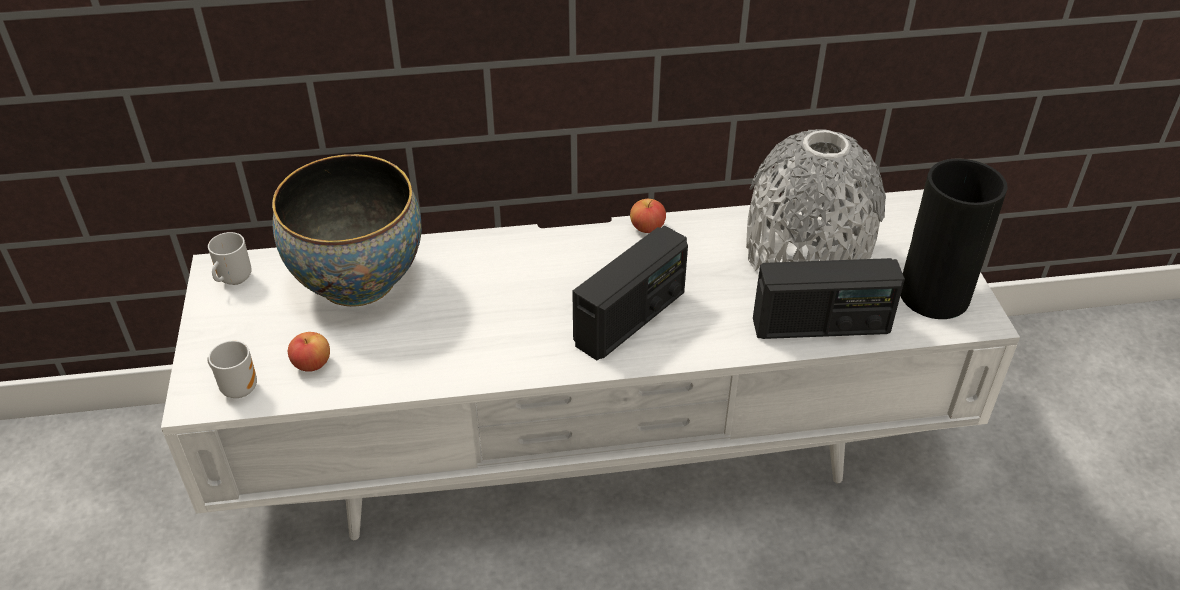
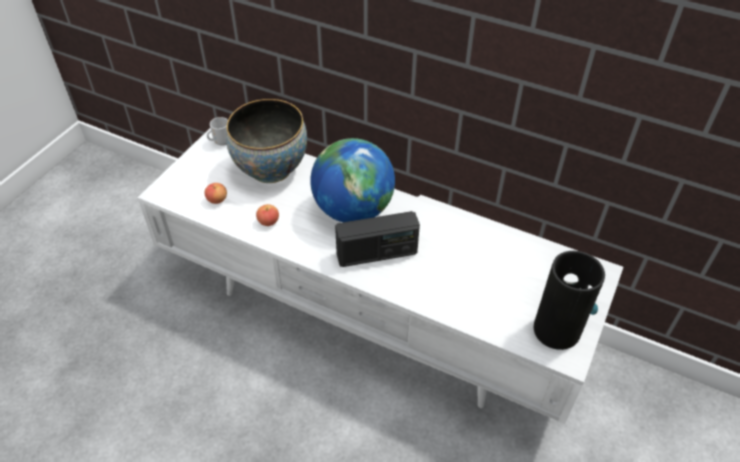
camera: 35 degrees right, 5 degrees up
(238, 388) = (179, 195): mug -> none
(540, 279) = (353, 210): none -> globe
(647, 228) = (433, 209): apple -> apple (268, 222)
(806, 254) = (505, 268): grey vase -> none
(821, 326) = (472, 311): radio -> none

